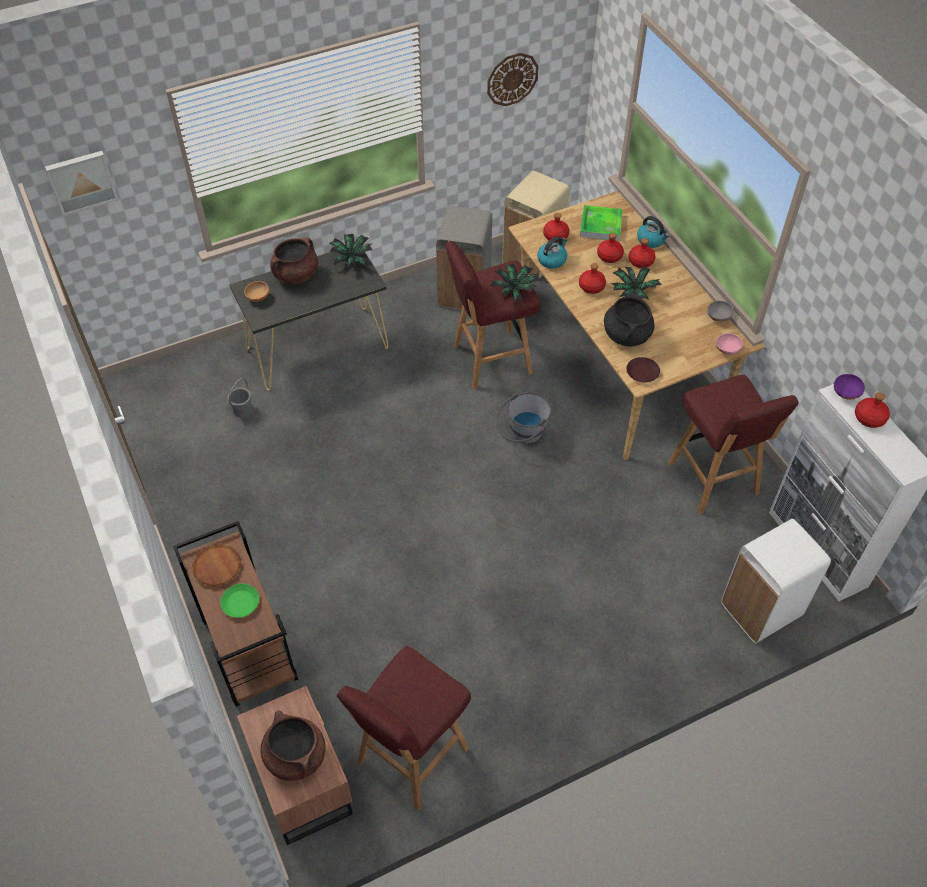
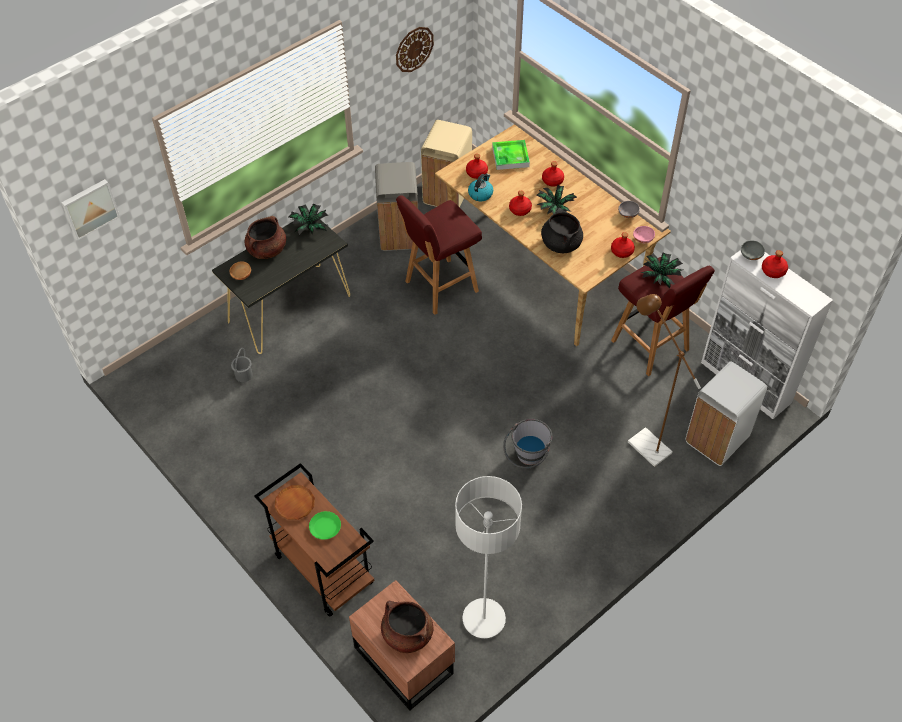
camera: 15 degrees left, 0 degrees up
(410, 757) = (484, 619): red stool -> grey floor lamp
(515, 291) = (459, 226): potted plant -> potted plant (660, 276)
(522, 435) = (488, 345): grey bucket -> grey bucket (527, 458)
(609, 256) = (526, 181): red bottle -> red bottle (622, 251)
(642, 372) = (583, 272): brown plate -> none
(651, 240) = (555, 161): kettle -> none
(669, 592) = (643, 442): none -> brown floor lamp
(845, 393) = (750, 256): purple bowl -> grey bowl

